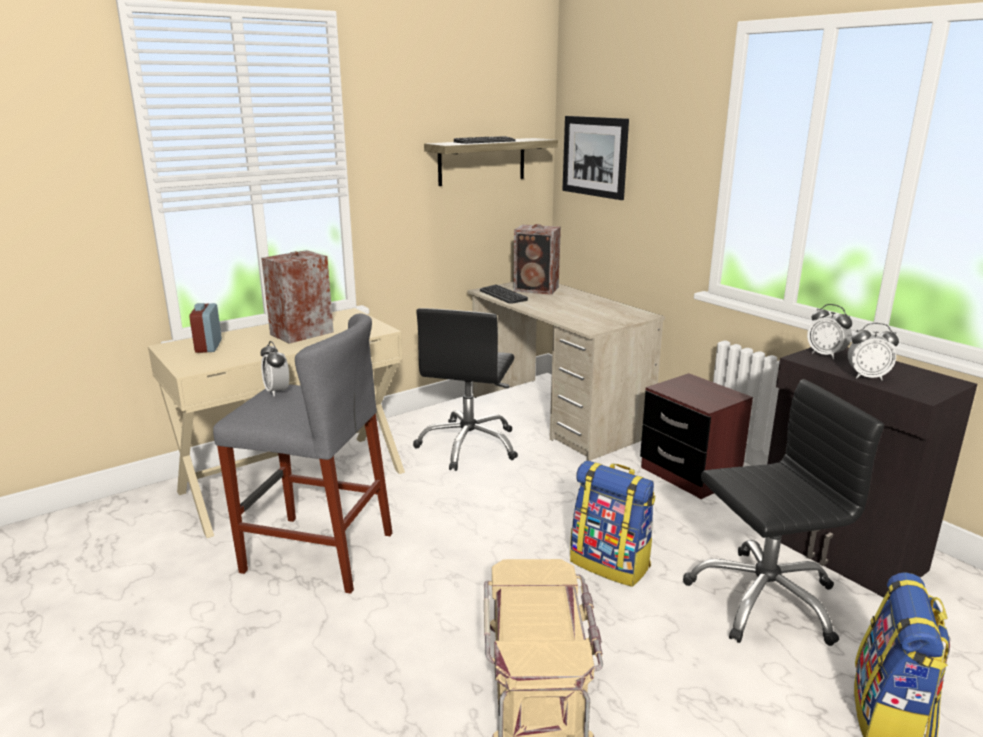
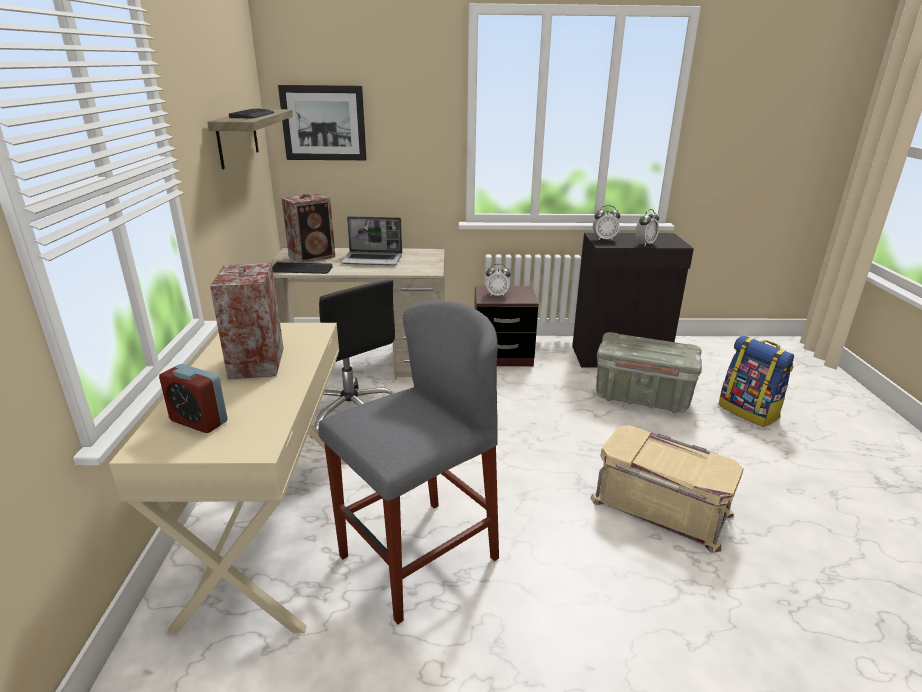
camera: 55 degrees left, 5 degrees up
(277, 391) = (363, 420): alarm clock -> alarm clock (497, 295)
(572, 305) = (373, 260): none -> laptop
(611, 564) = (569, 427): backpack -> none
(763, 598) = (642, 397): black office chair -> grey storage box

